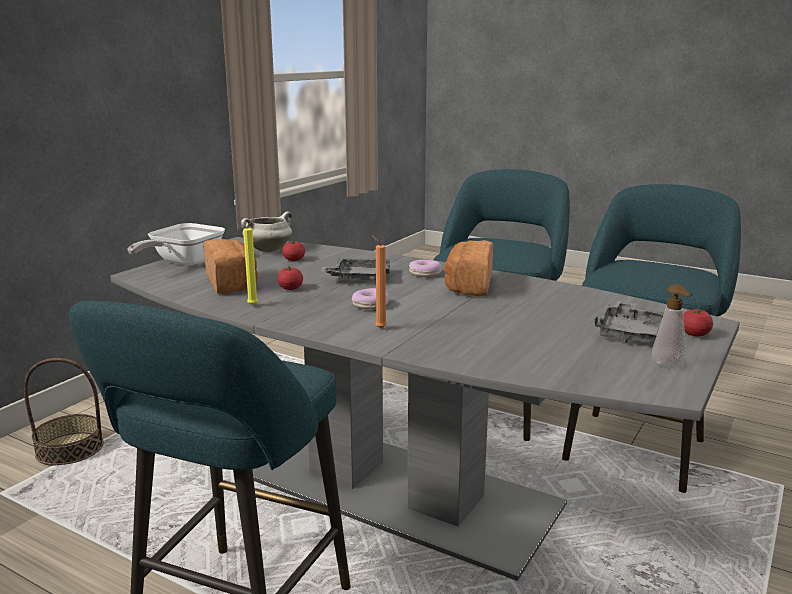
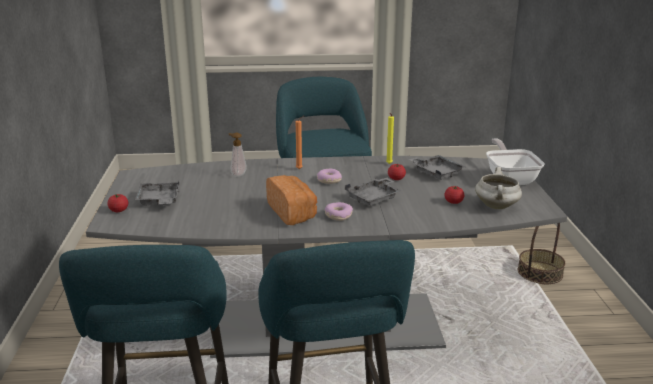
camera: 145 degrees right, 5 degrees up
(232, 283) = (436, 173): bread -> grey tray
(669, 365) = (134, 186): soap dispenser -> soap dispenser (237, 175)

